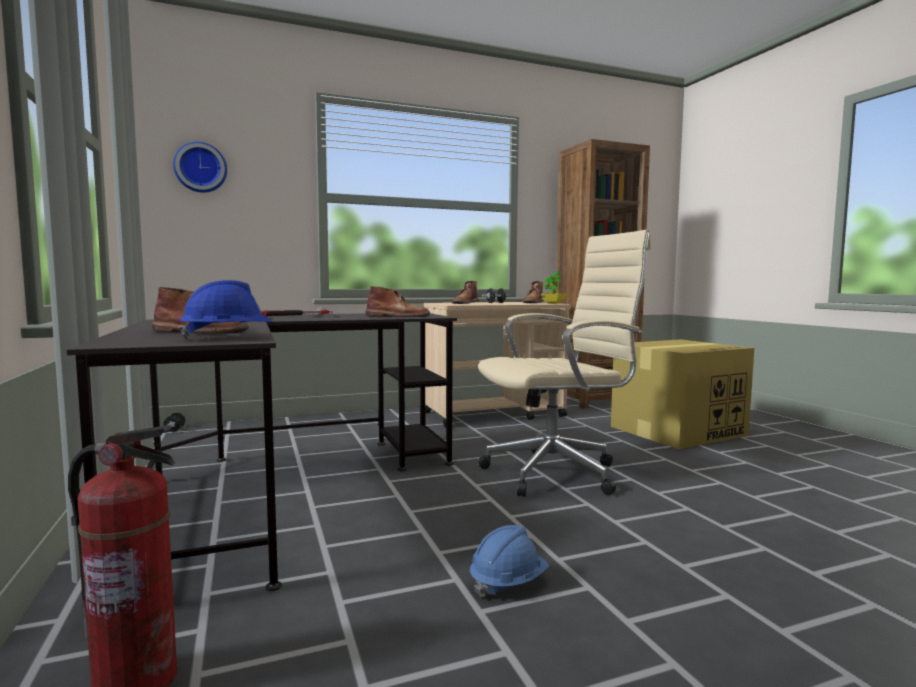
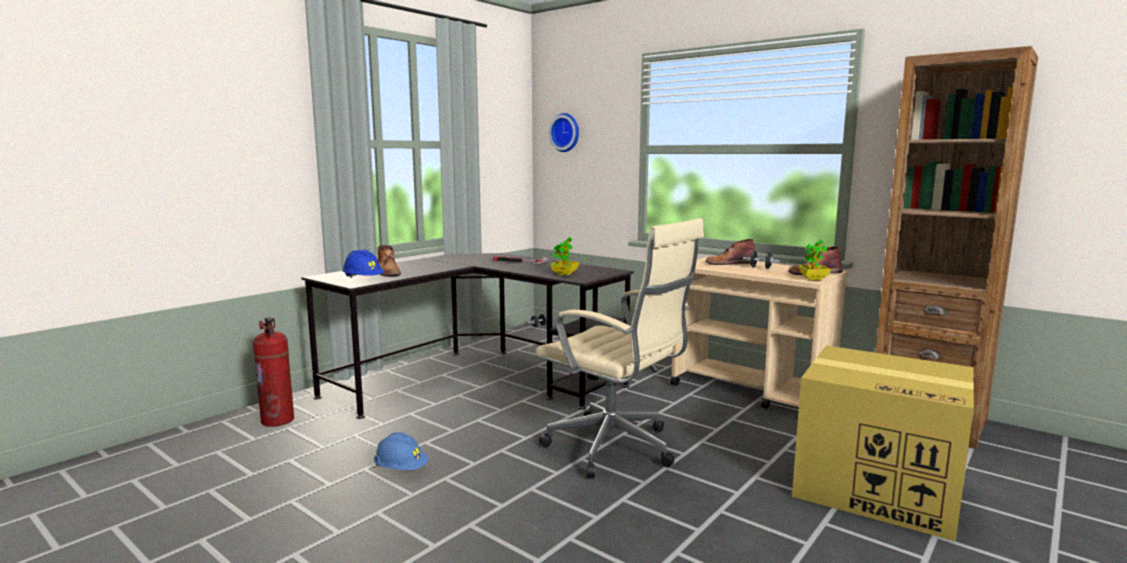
camera: 60 degrees right, 5 degrees up
(398, 316) = (564, 274): brown boot -> potted plant

